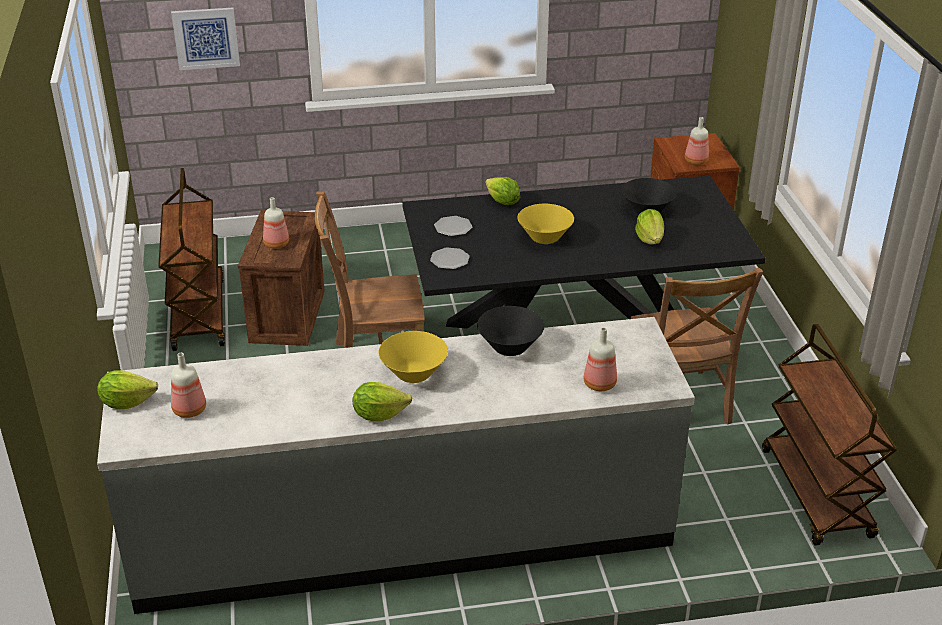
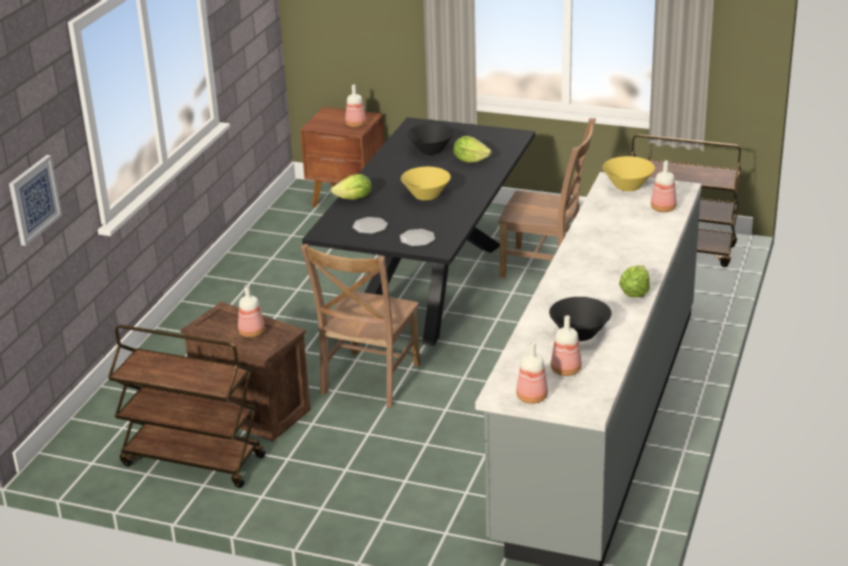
camera: 60 degrees left, 5 degrees down
(127, 402) = (531, 398): lettuce -> bottle
(413, 374) = (595, 270): yellow bowl -> yellow bowl (627, 186)
(510, 347) = (593, 228): black bowl -> black bowl (579, 334)

